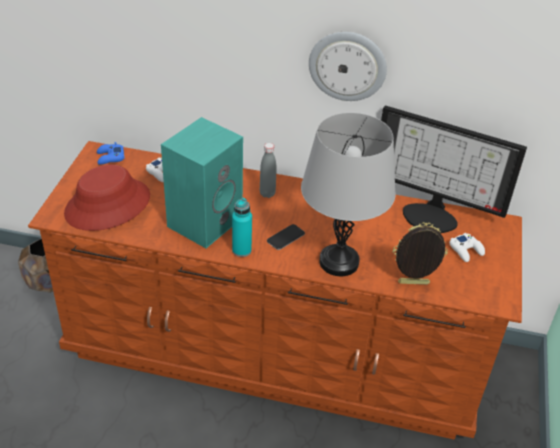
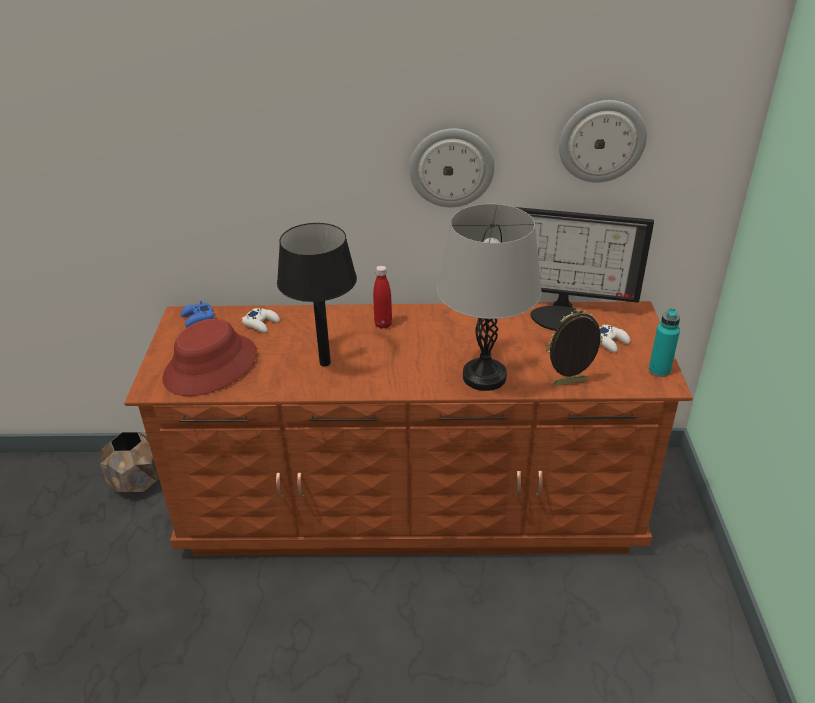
camera: 10 degrees left, 5 degrees down
(205, 220) = (325, 362): turquoise speaker -> black table lamp
(241, 250) = (376, 384): turquoise bottle -> turquoise bottle (659, 370)
(267, 193) = (383, 324): grey bottle -> red bottle
(285, 237) = (419, 363): phone -> none
(490, 65) = (602, 141): none -> wall clock

